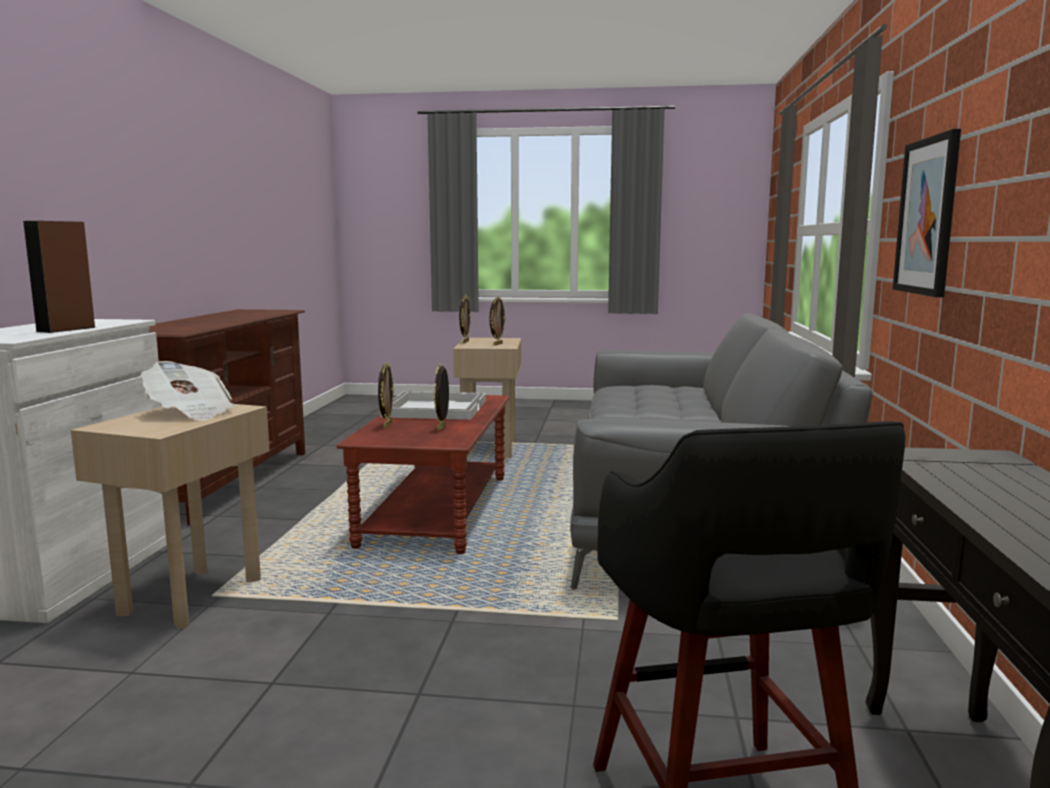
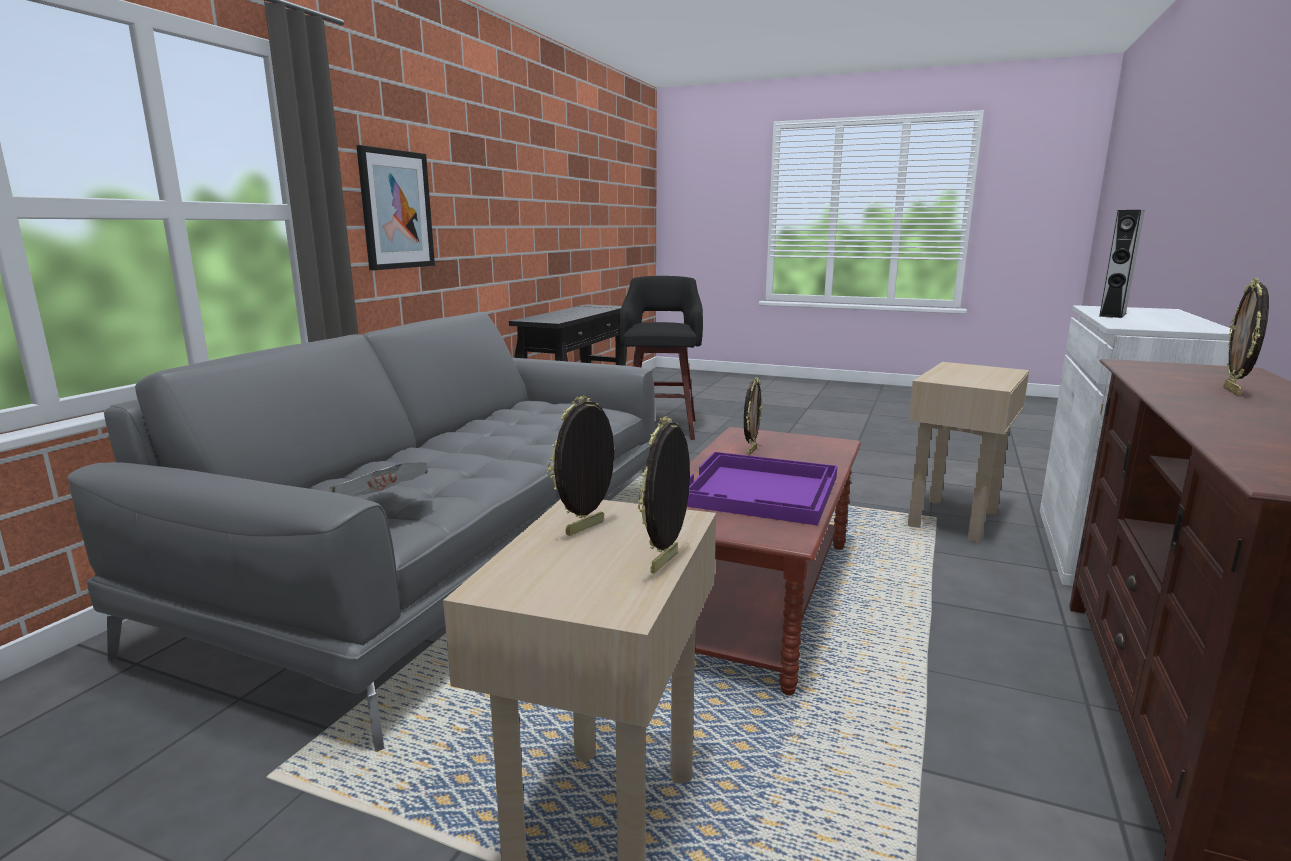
camera: 165 degrees left, 5 degrees up
(66, 329) = (1112, 314): brown speaker -> grey speaker
(190, 413) = (967, 376): newspaper -> newspaper (381, 507)
(387, 425) = (819, 460): picture frame -> picture frame (1233, 391)
(434, 408) = (760, 491): white tray -> purple tray

